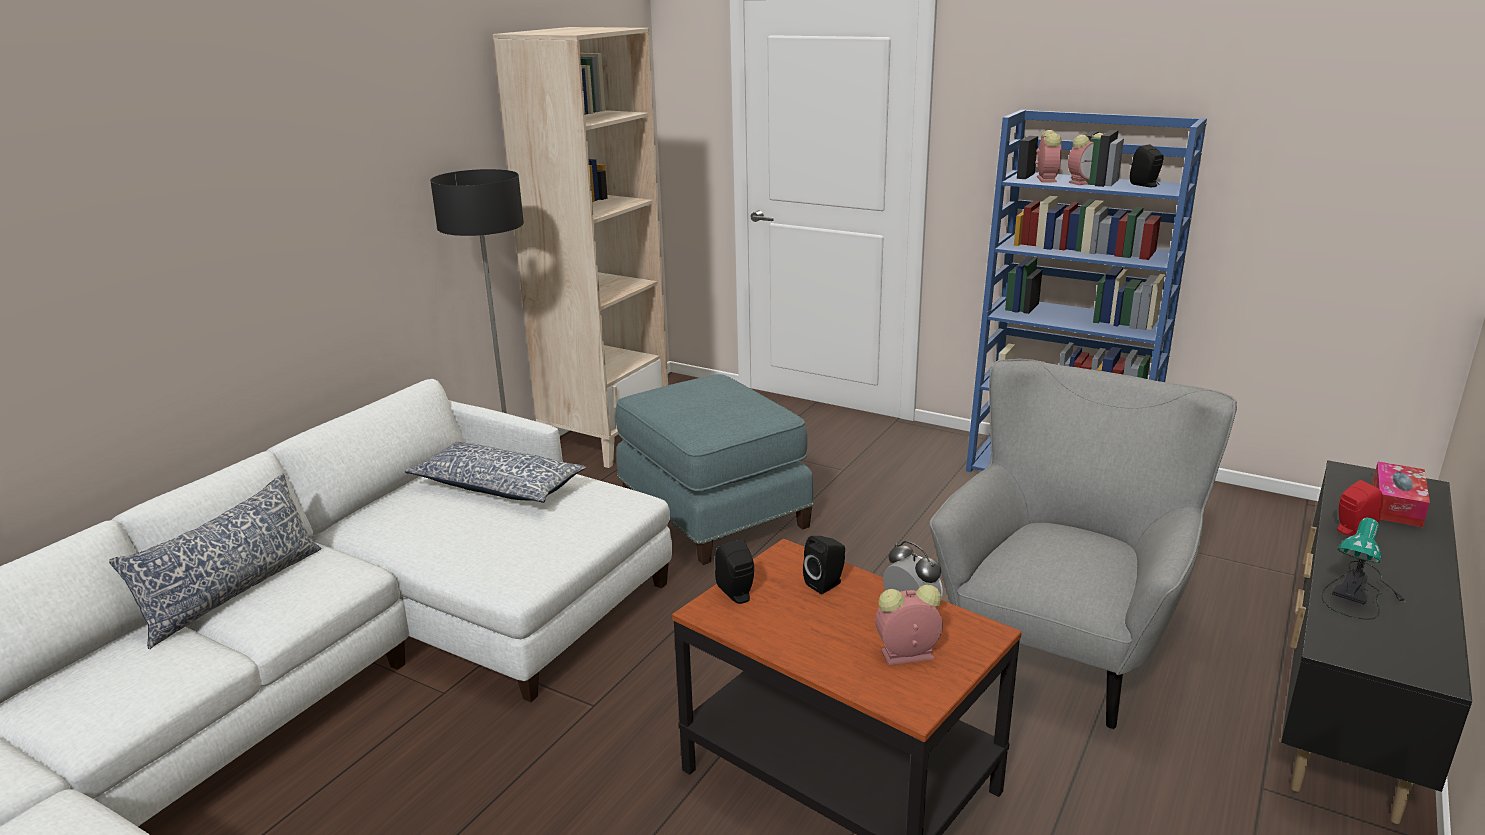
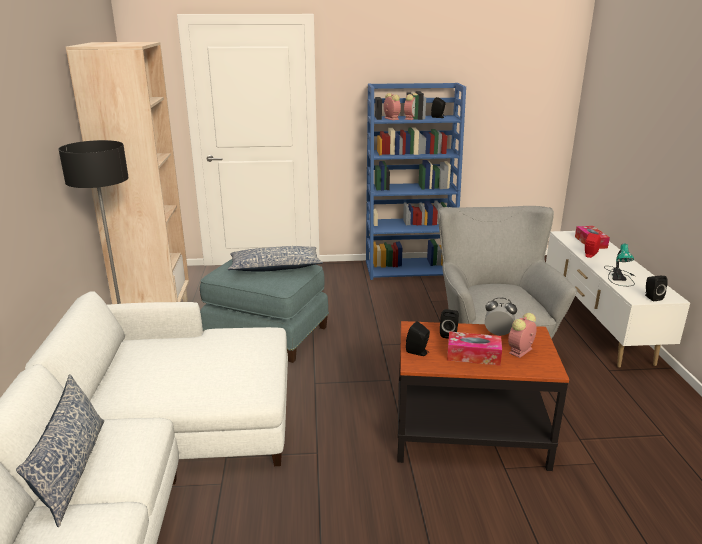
camera: 35 degrees left, 0 degrees up
(498, 486) = (178, 348): pillow -> pillow (275, 267)
(815, 631) = (473, 355): none -> tissue box
(1347, 694) = (598, 326): black tv stand -> white tv stand
(1378, 658) = (652, 297): none -> black speaker

